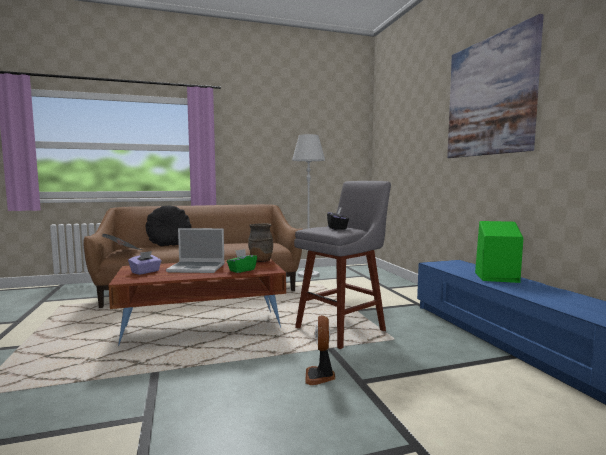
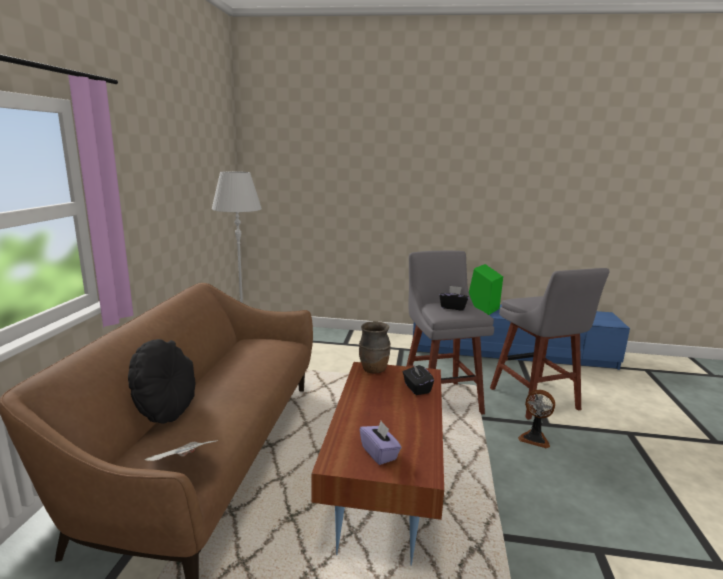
camera: 65 degrees left, 10 degrees up
(197, 268) = (385, 412): laptop -> none
(242, 270) = (416, 388): green tissue box -> black tissue box
(412, 371) = (535, 400): none -> grey stool
(489, 97) = (449, 156): picture -> none

